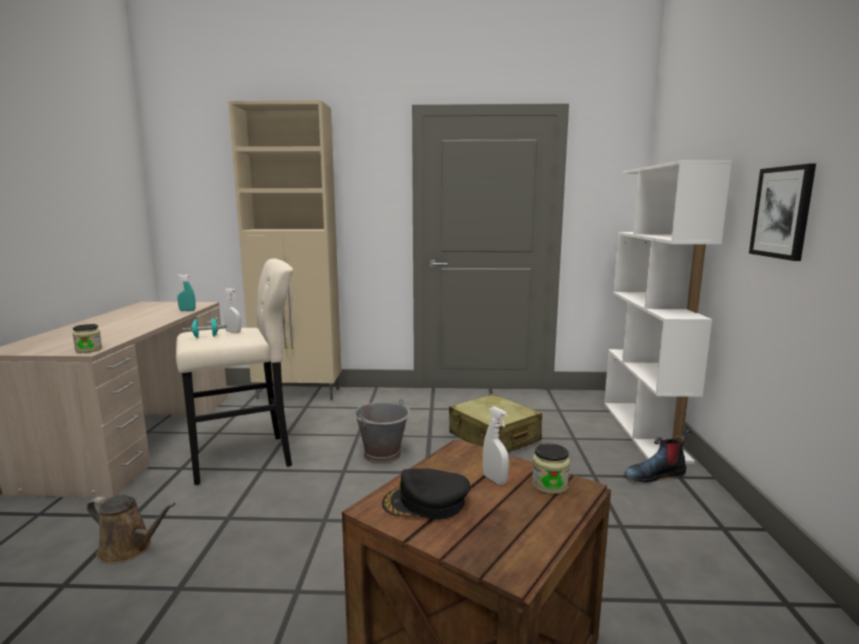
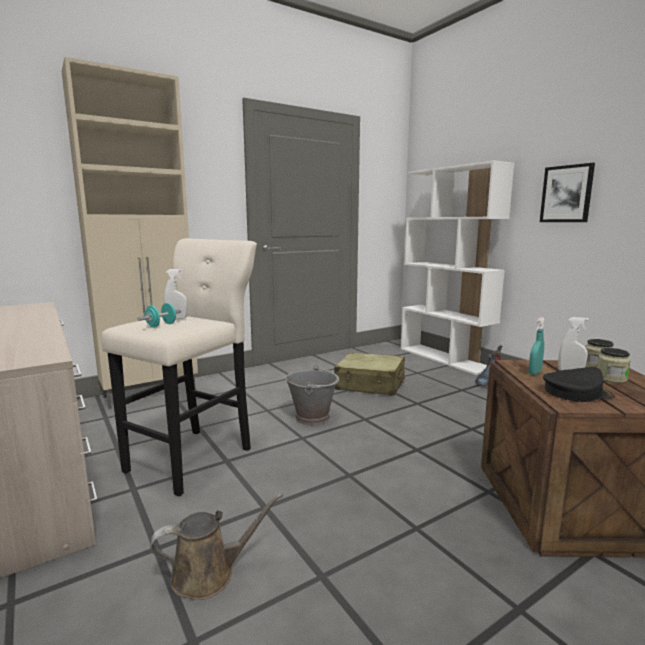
camera: 35 degrees left, 0 degrees up
(89, 350) = (44, 356): jar -> jar (611, 378)
(187, 310) = (41, 311): turquoise spray bottle -> turquoise spray bottle (534, 372)
(426, 502) = (576, 392): black cap -> black cap turned 150 degrees counterclockwise

